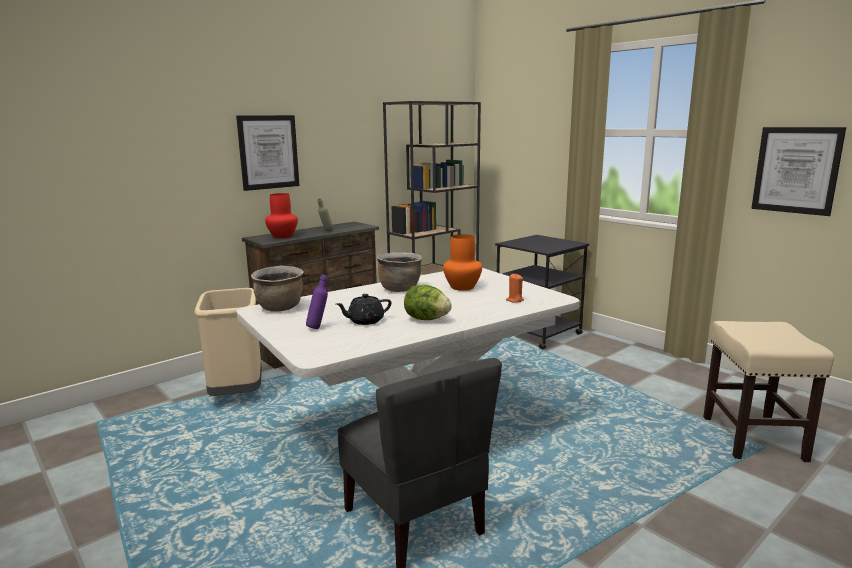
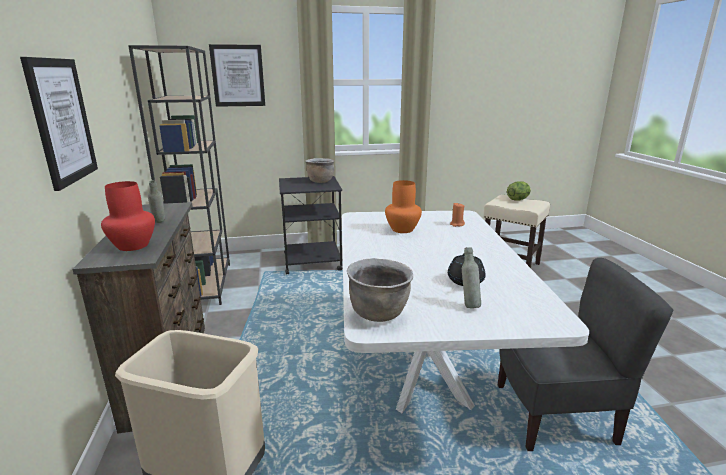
camera: 60 degrees left, 5 degrees up
(318, 327) = (468, 305): purple bottle -> grey bottle
(400, 289) = (378, 249): brown cooking pot -> brown cooking pot (320, 181)
(426, 319) = (480, 259): lettuce -> lettuce (518, 199)
(796, 170) = (461, 104): picture -> picture (238, 76)

